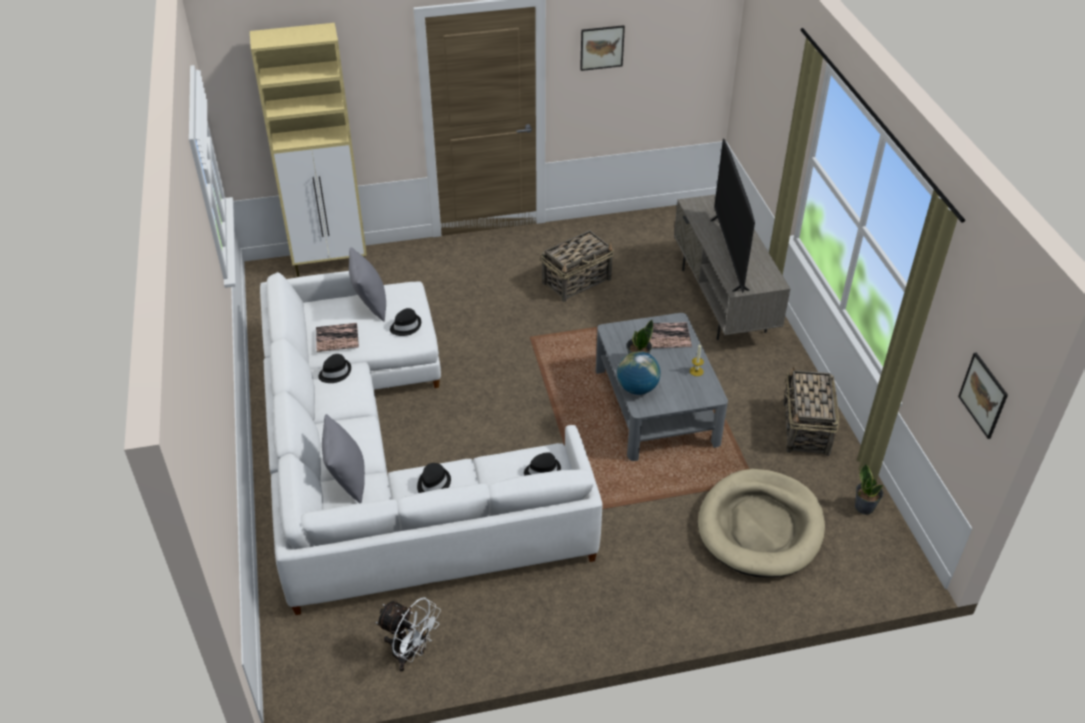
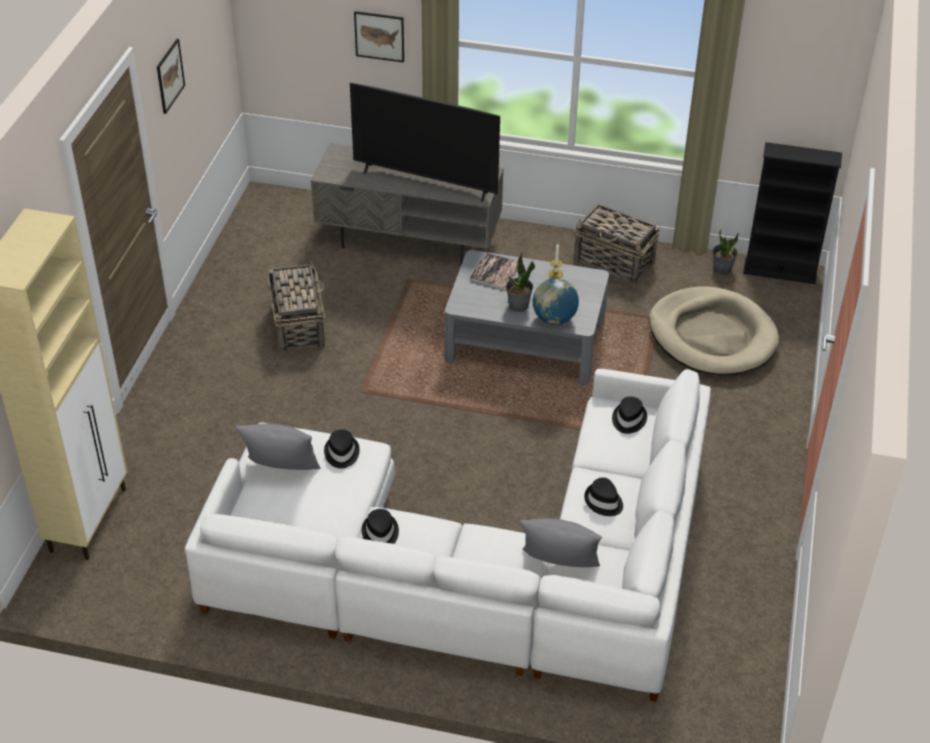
camera: 65 degrees left, 0 degrees up
(337, 338) = (322, 515): book -> none
(410, 653) = (746, 621): white fan -> none
(901, 552) = (780, 271): none -> black bookcase
(983, 395) = (820, 89): picture -> picture (379, 36)

